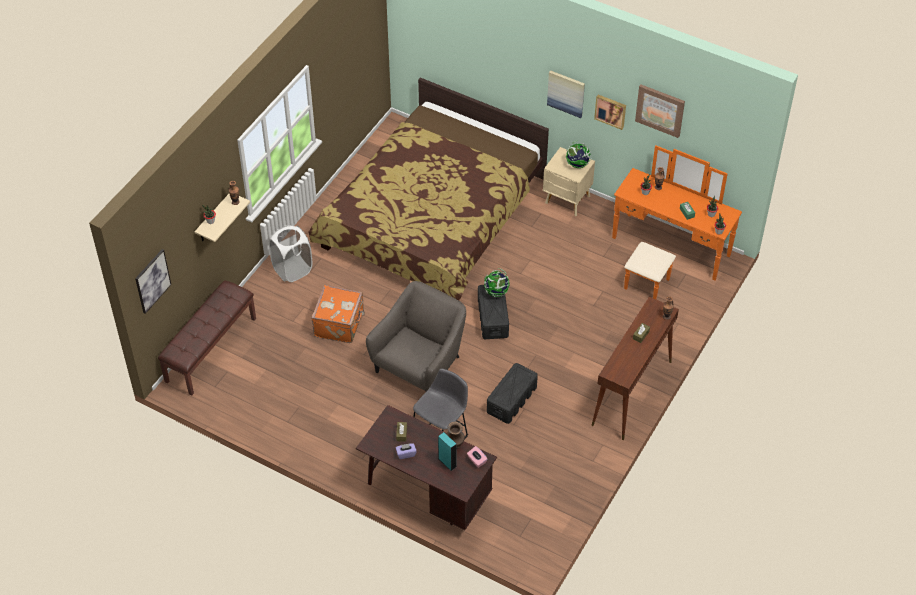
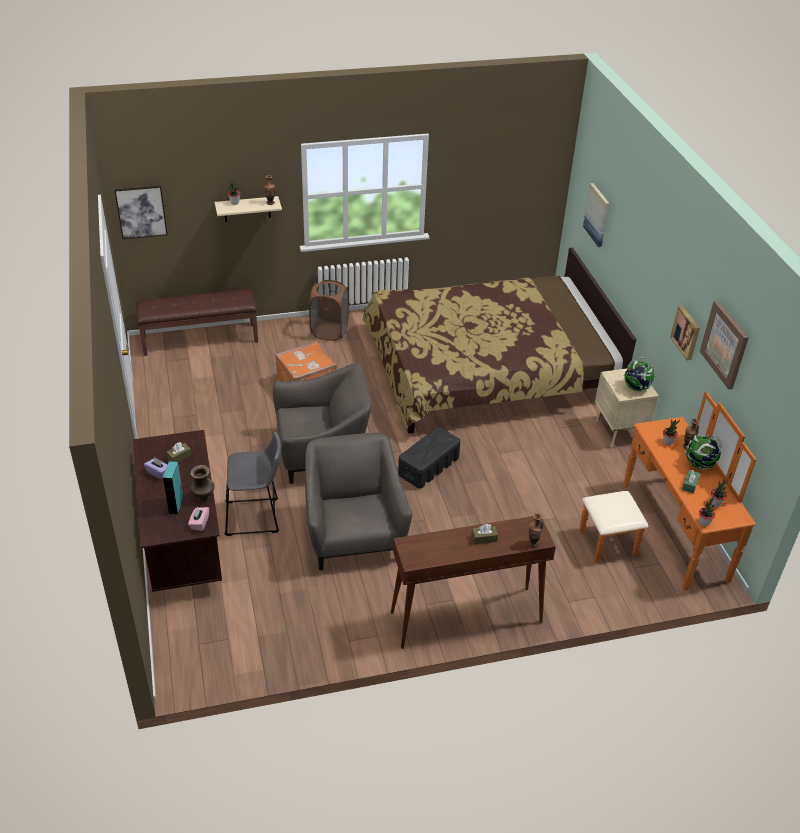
camera: 45 degrees right, 10 degrees down
(292, 269) = (329, 331): white laundry basket -> brown laundry basket
(496, 292) = (445, 441): globe -> globe (699, 465)
(512, 399) = (354, 535): black storage box -> grey armchair
(566, 93) = (660, 297): picture -> picture (597, 215)

